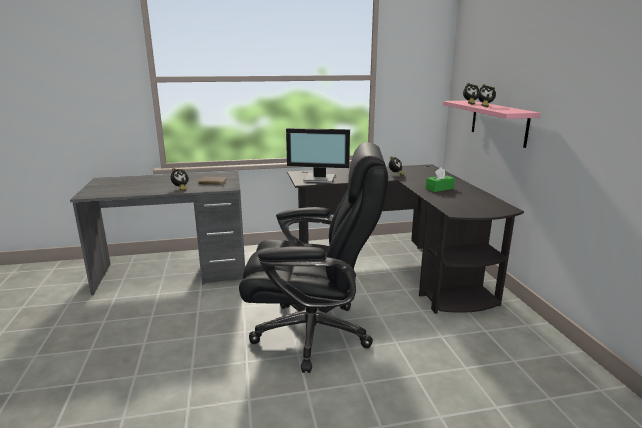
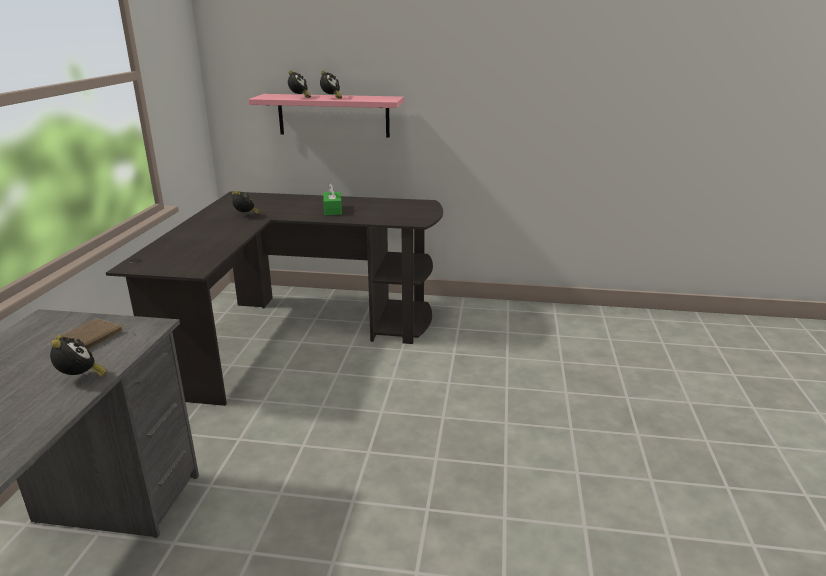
camera: 70 degrees left, 5 degrees up
(312, 333) = (397, 437): black office chair -> none
(320, 179) = (195, 257): monitor -> none

